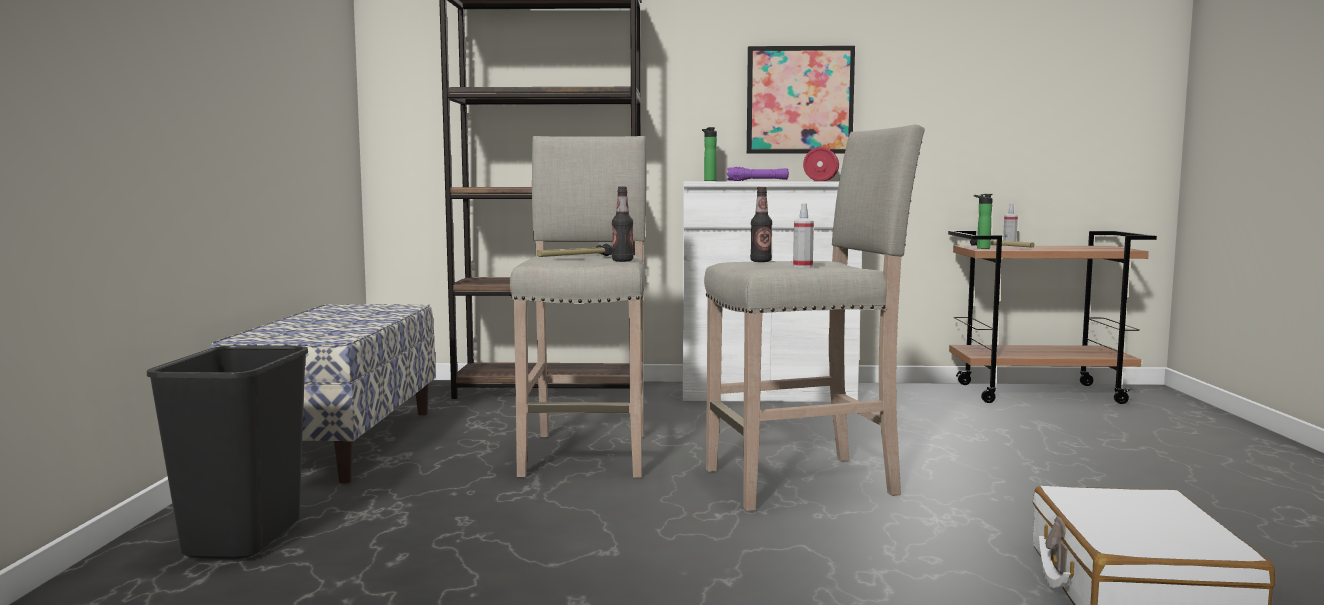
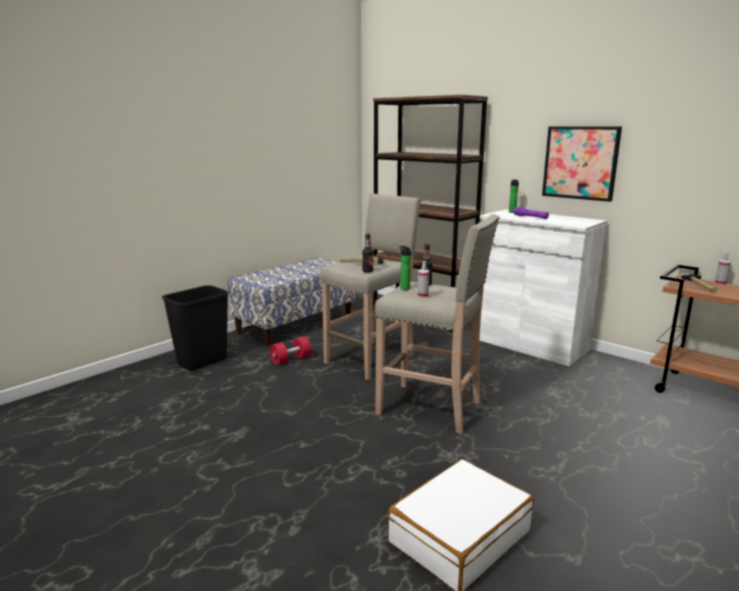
camera: 40 degrees right, 10 degrees up
(821, 181) = (571, 221): red dumbbell -> red dumbbell (291, 359)
(981, 248) = (679, 284): bottle -> bottle (404, 288)

